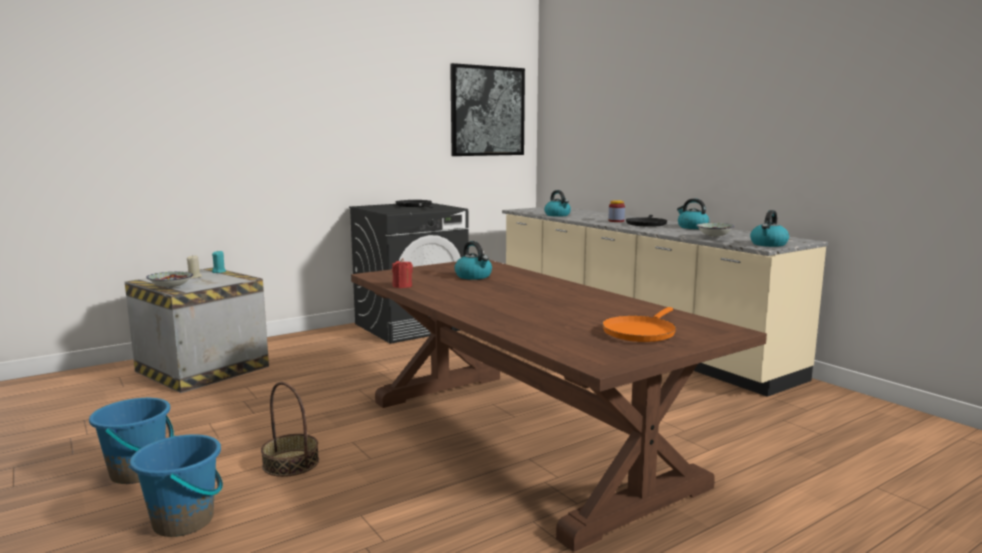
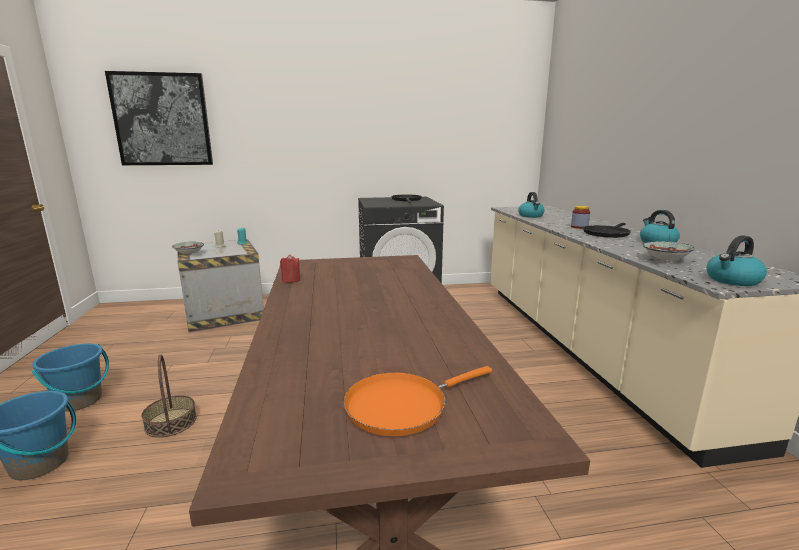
camera: 25 degrees right, 5 degrees up
(474, 276) = (370, 276): kettle -> none
(487, 111) = (491, 117): picture -> picture (162, 120)

